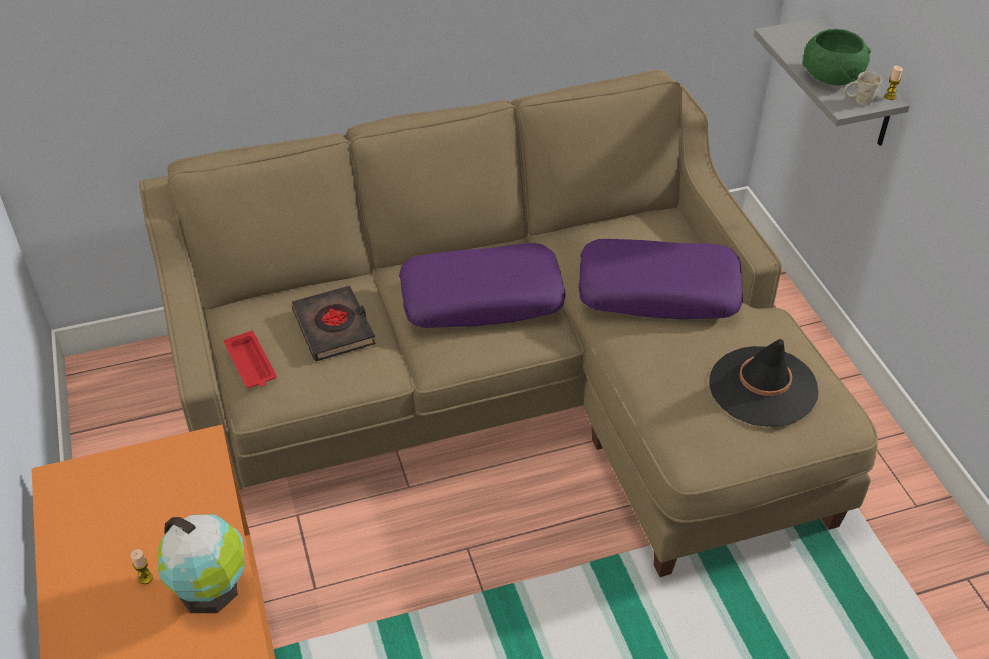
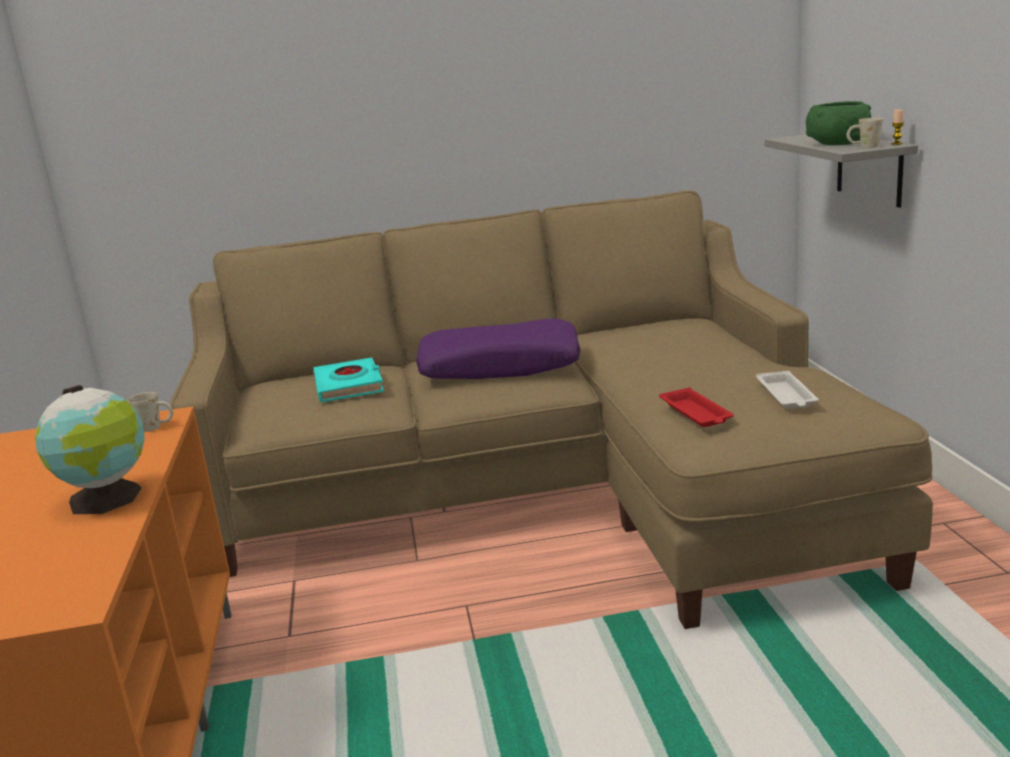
camera: 10 degrees right, 25 degrees down
(145, 578) = (45, 493): candle -> none
(202, 465) = (156, 427): none -> white mug
(251, 364) = (259, 407): red tray -> red tray (696, 413)
(334, 328) = (349, 386): black book -> turquoise book
(658, 291) = (679, 351): purple pillow -> none
(762, 387) = (786, 395): black hat -> white tray

